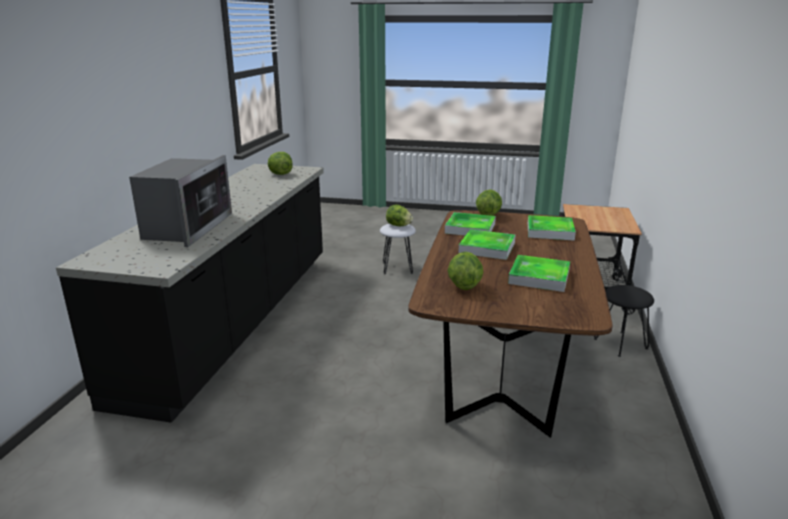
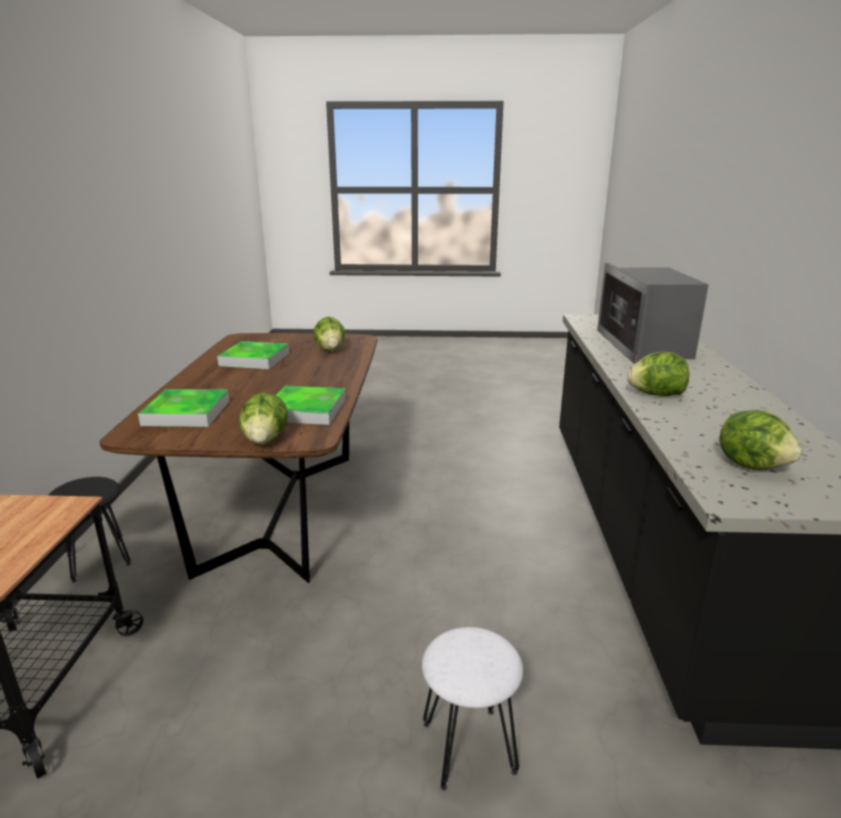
camera: 170 degrees right, 0 degrees up
(398, 225) = (470, 660): lettuce -> lettuce (655, 395)
(487, 248) = (294, 383): tray -> none

